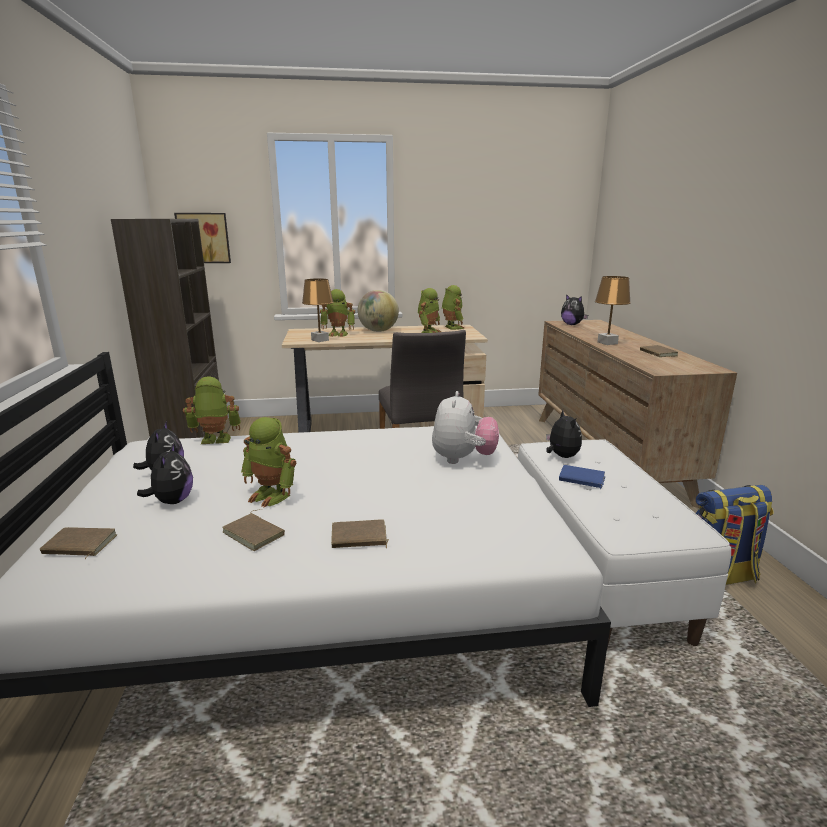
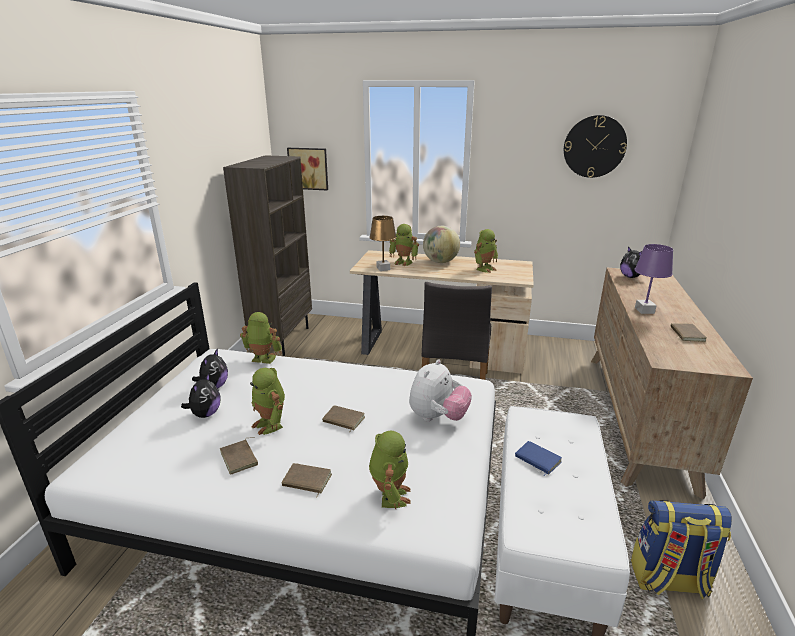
camera: 20 degrees right, 5 degrees up
(78, 546) = (132, 441): brown book -> brown book (343, 420)
(452, 328) = (511, 264): toy robot -> toy robot (390, 495)
(515, 204) = (594, 146): none -> wall clock
(561, 456) = (537, 428): plush toy -> none
(607, 343) = (644, 310): brown table lamp -> purple table lamp

